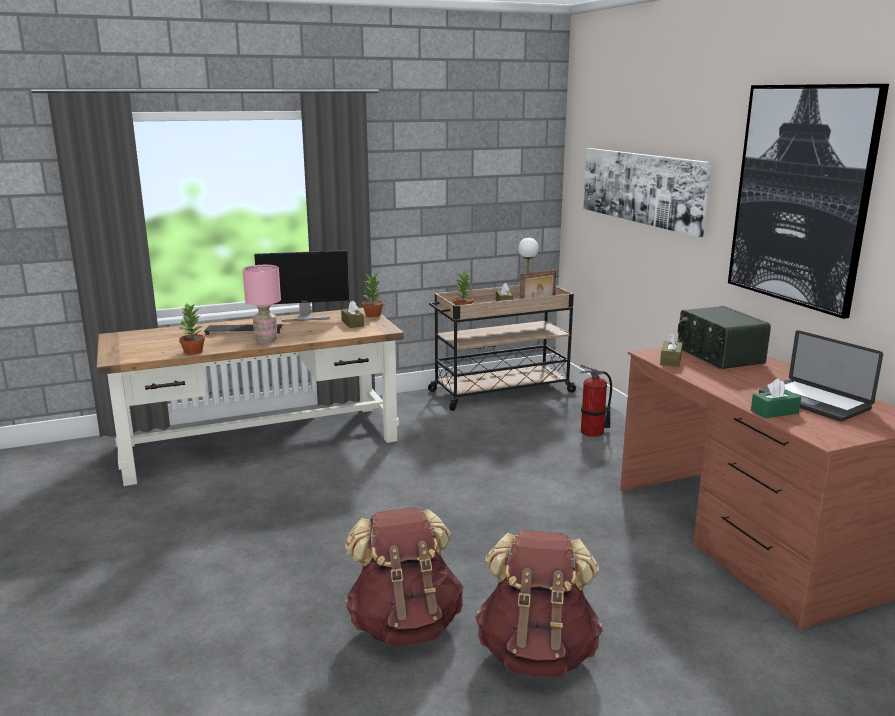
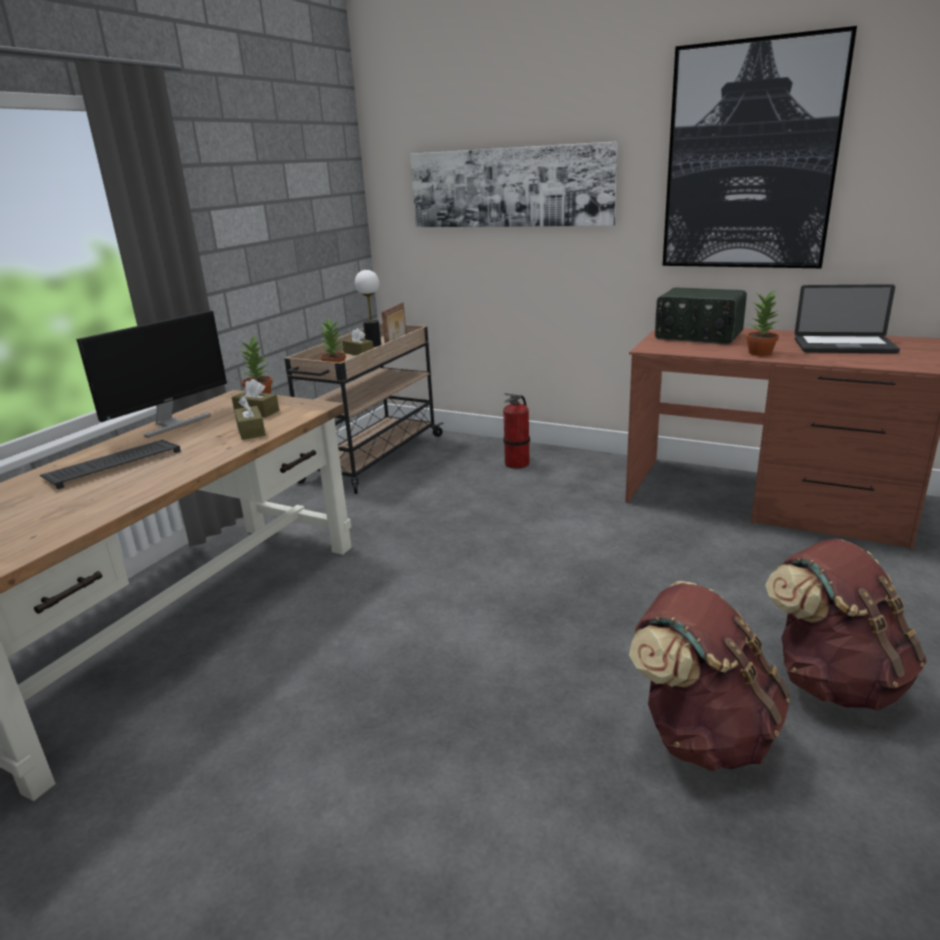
camera: 40 degrees left, 5 degrees up
(193, 352) = (93, 518): potted plant -> potted plant (760, 353)
(266, 340) = (183, 465): pink table lamp -> none
(670, 360) = (680, 348): brown tissue box -> brown tissue box (251, 431)
(774, 412) = (849, 360): green tissue box -> none

